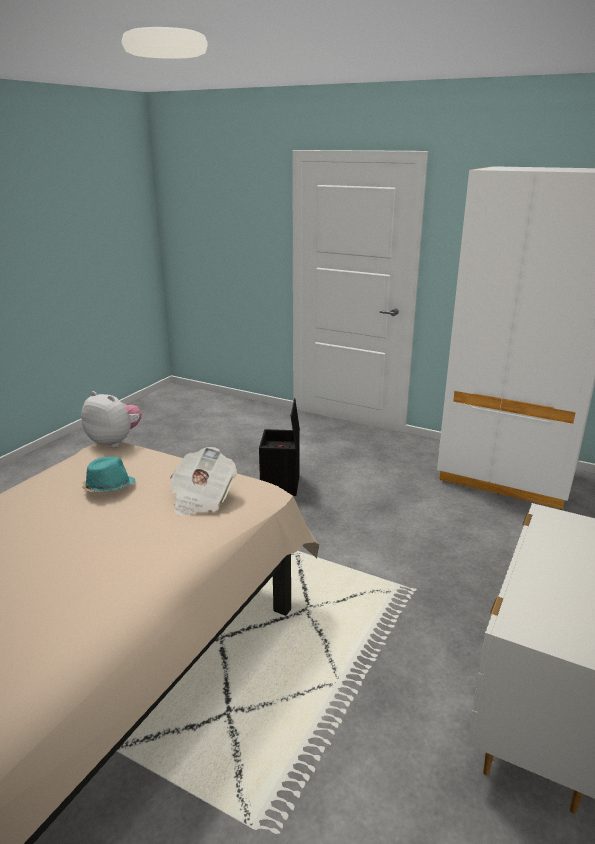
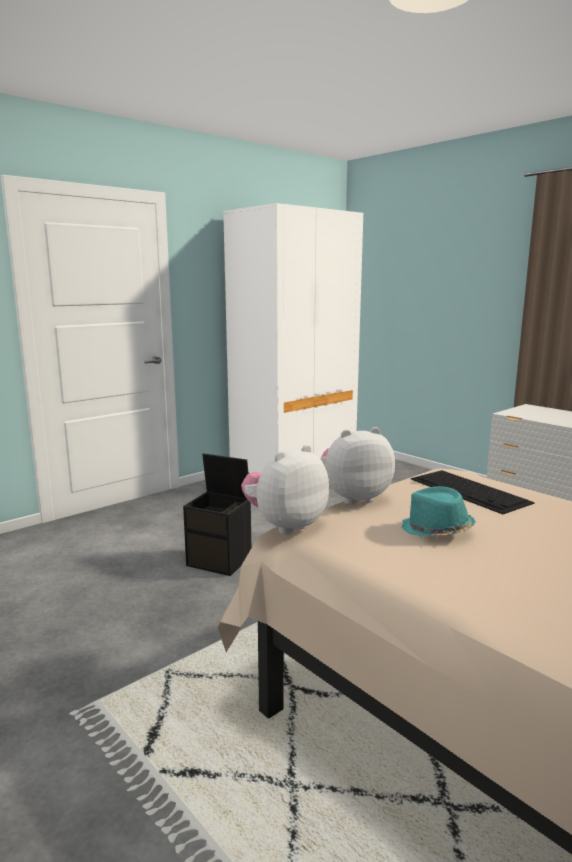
camera: 70 degrees left, 10 degrees down
(170, 455) = (354, 498): none -> plush toy
(201, 498) = (470, 491): newspaper -> keyboard

